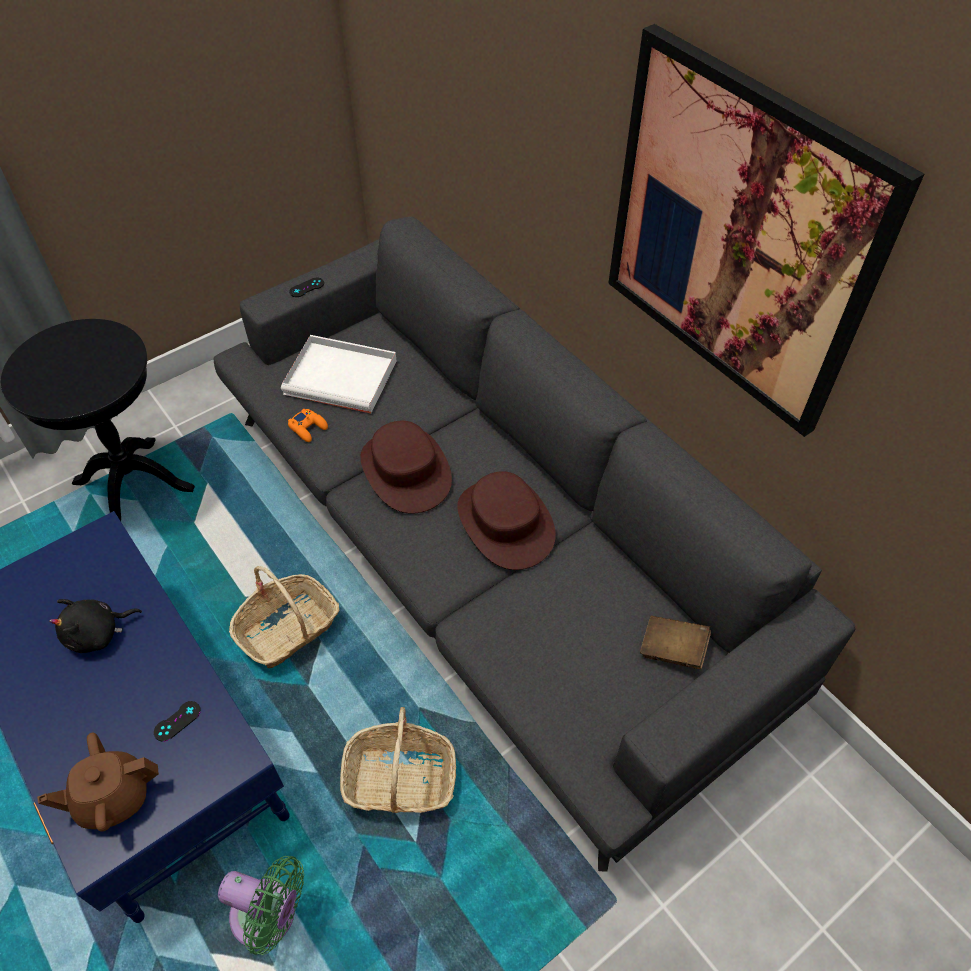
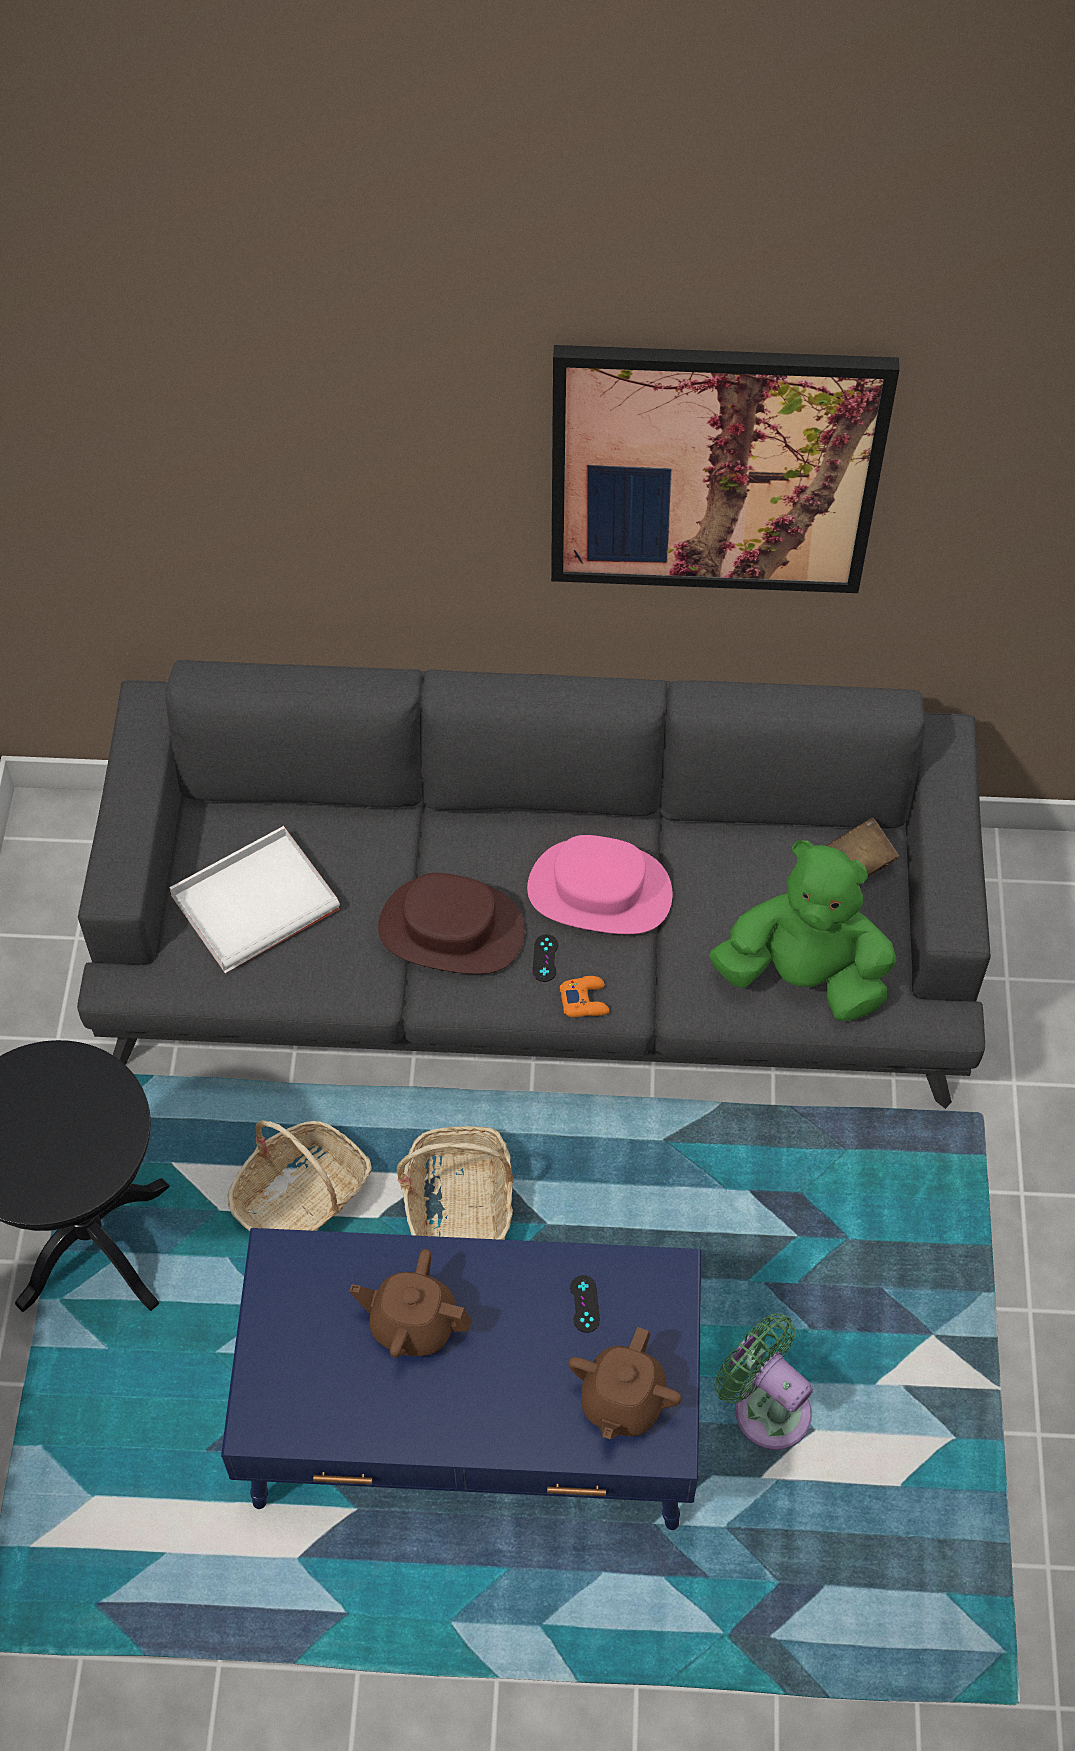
camera: 50 degrees left, 5 degrees up
(98, 633) = (413, 1323): black plush toy -> brown teapot
(270, 916) = (766, 1406): green fan -> green fan turned 105 degrees counterclockwise
(307, 287) = (132, 836): black game controller -> black game controller (545, 958)
(308, 428) = (302, 979): orange game controller -> orange game controller (585, 1000)
(400, 779) = (723, 1207): basket -> basket (302, 1196)
(505, 523) = (599, 892): brown hat -> pink hat
(553, 680) = (803, 976): none -> green plush toy

